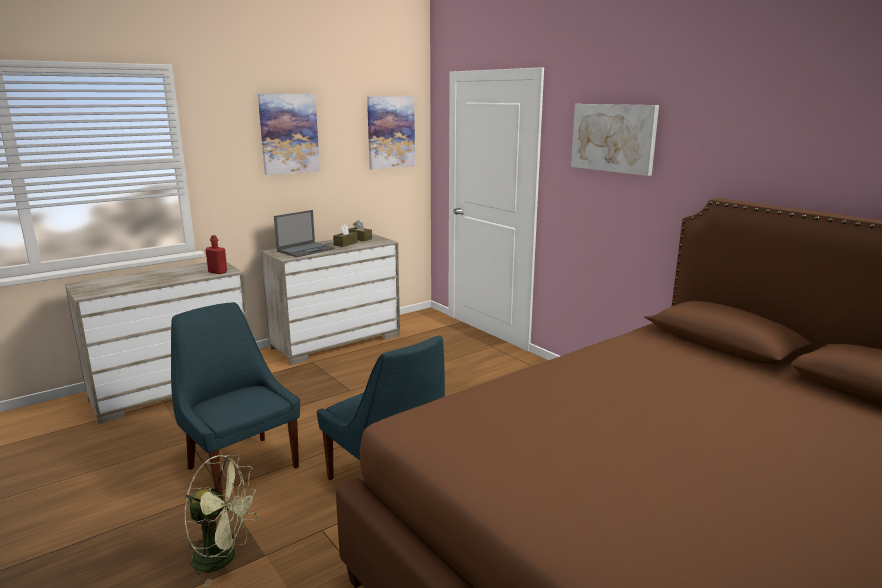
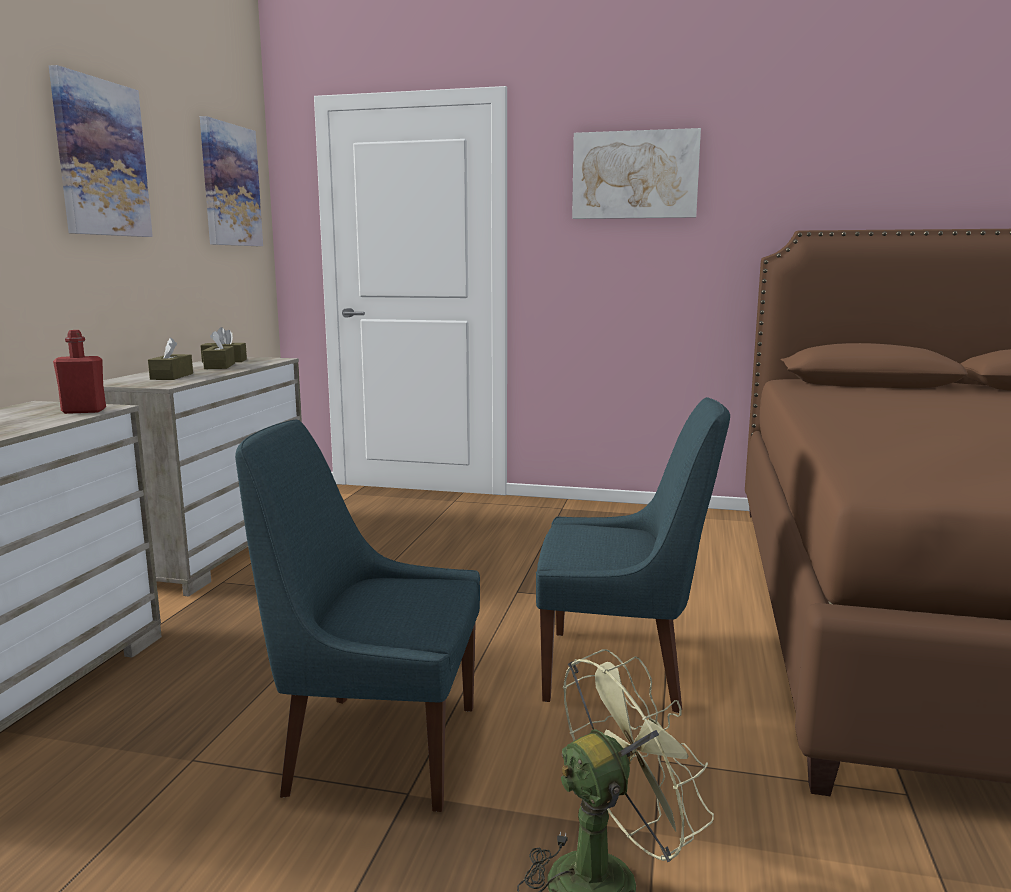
camera: 40 degrees left, 5 degrees down
(306, 250) = (172, 376): laptop -> brown tissue box

